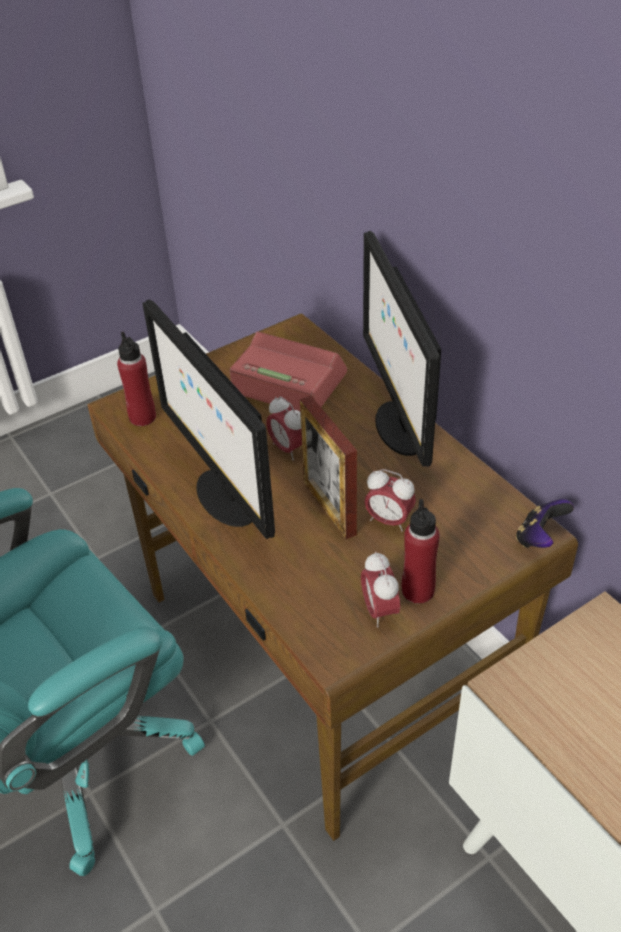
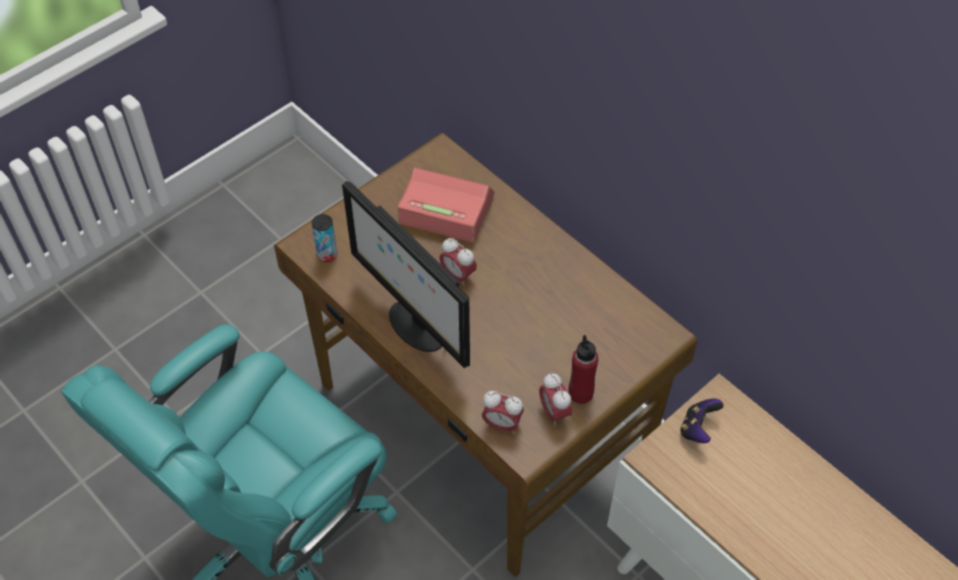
camera: 10 degrees left, 10 degrees up
(142, 417) = (327, 255): red bottle -> can
(329, 508) = (501, 328): picture frame -> none
(389, 521) = (550, 335): alarm clock -> alarm clock (502, 424)
(399, 427) = (546, 246): monitor -> none
(539, 538) = (668, 339): game controller -> game controller (697, 429)

